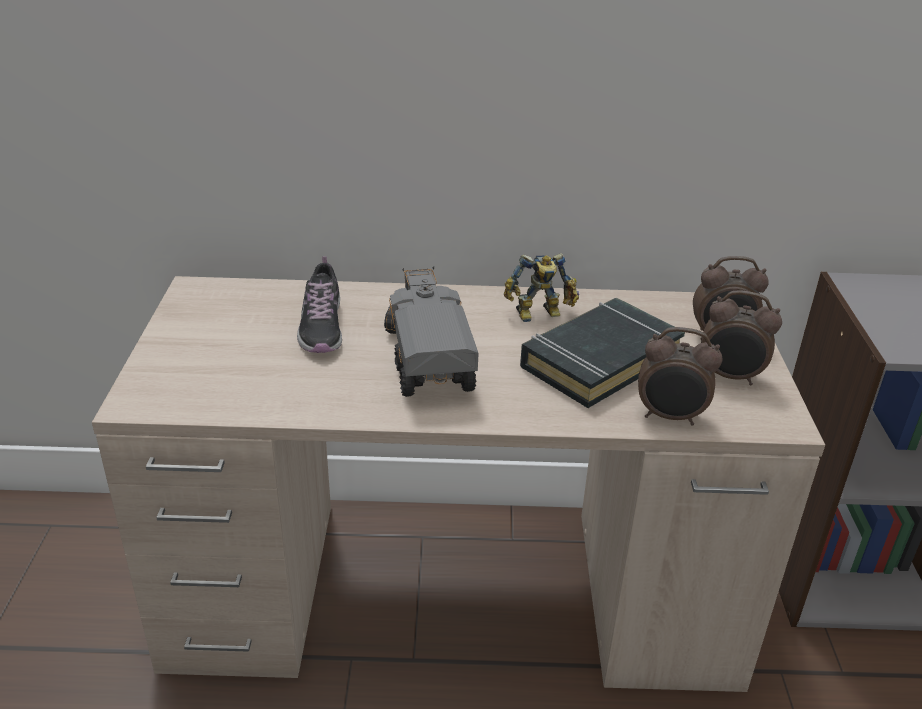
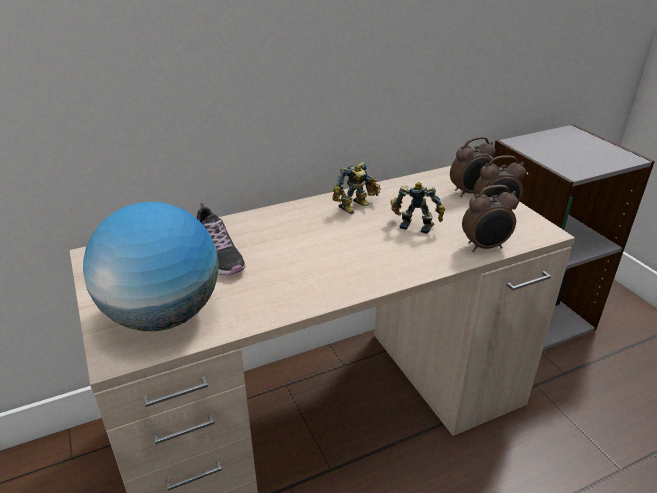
camera: 25 degrees left, 0 degrees up
(212, 376) = (163, 315): none -> globe
(428, 359) = (311, 255): toy truck -> none
(600, 360) = (416, 225): black book -> toy robot

